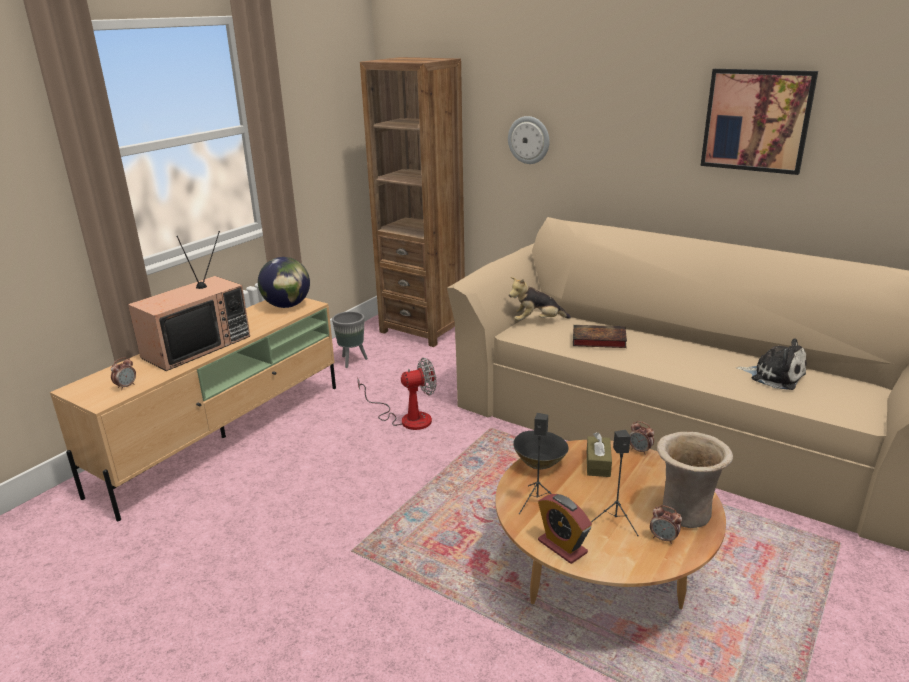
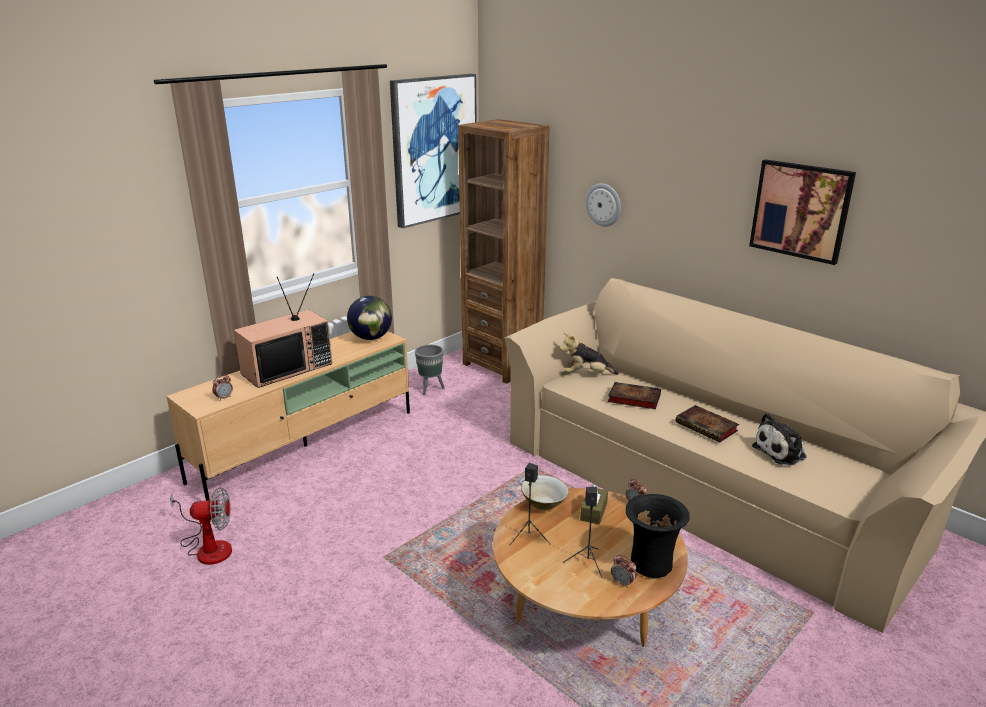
camera: 10 degrees right, 0 degrees up
(332, 93) = (434, 149): none -> picture
(407, 418) = (462, 448): fan -> fan (208, 547)
(540, 462) = (544, 504): black bowl -> beige bowl
(562, 547) = (534, 577): alarm clock -> none
(684, 512) = (650, 563): beige vase -> black vase
(689, 360) = (708, 427): none -> book
(774, 376) = (782, 452): plush toy -> plush toy turned 105 degrees clockwise

